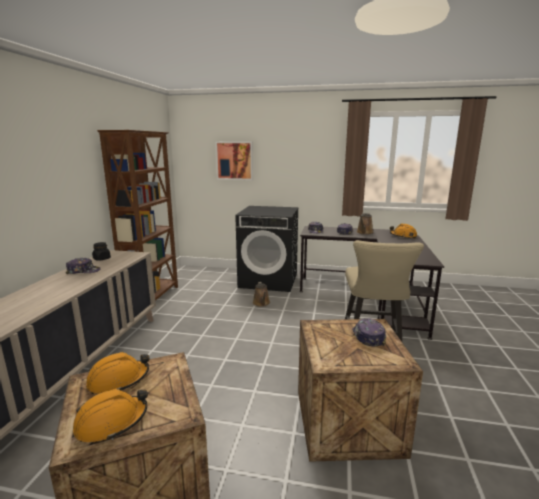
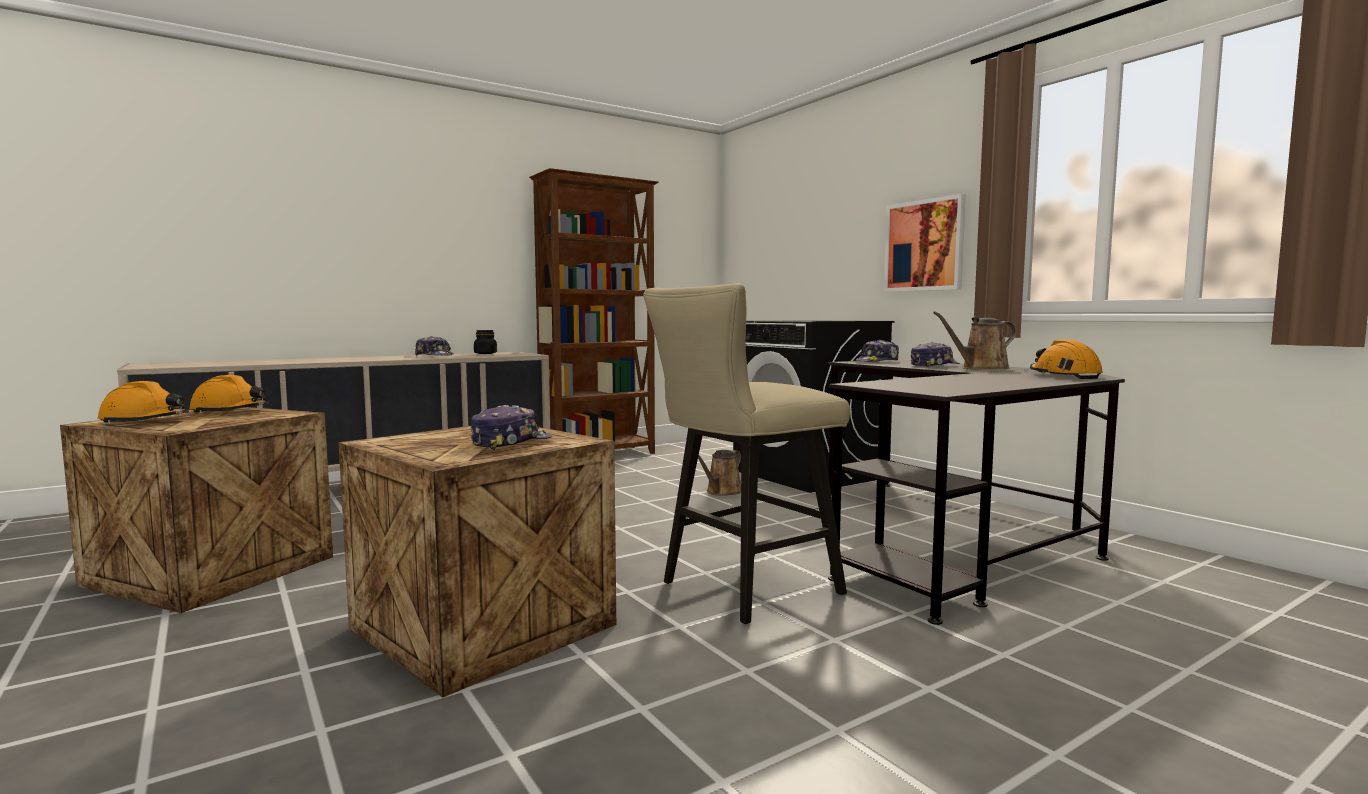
camera: 45 degrees right, 10 degrees down
(234, 160) = (797, 232): picture -> picture (924, 246)

